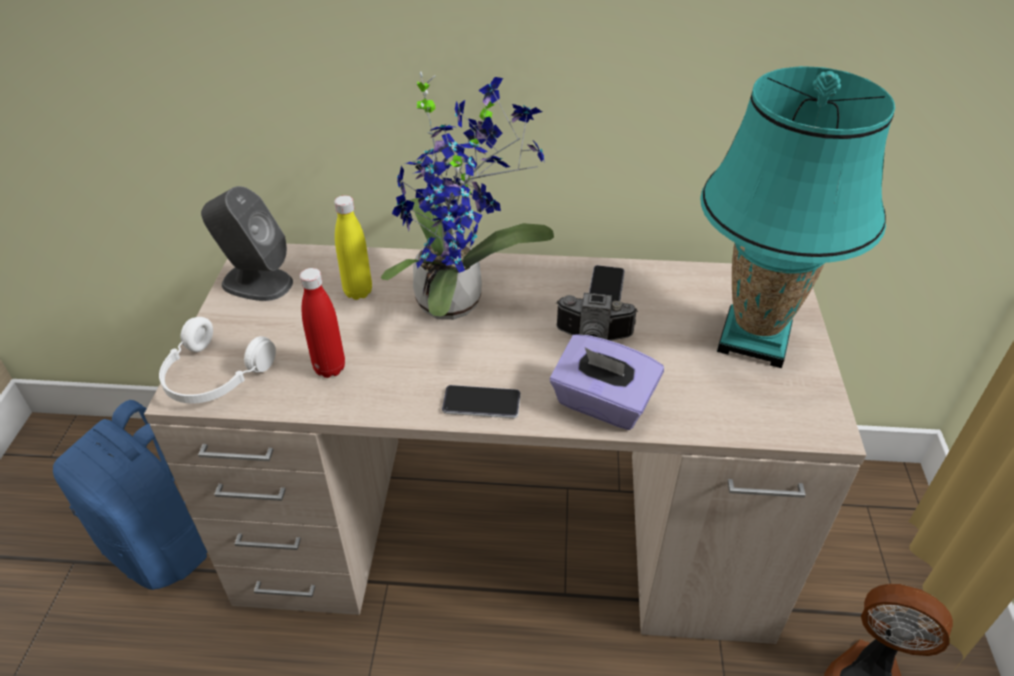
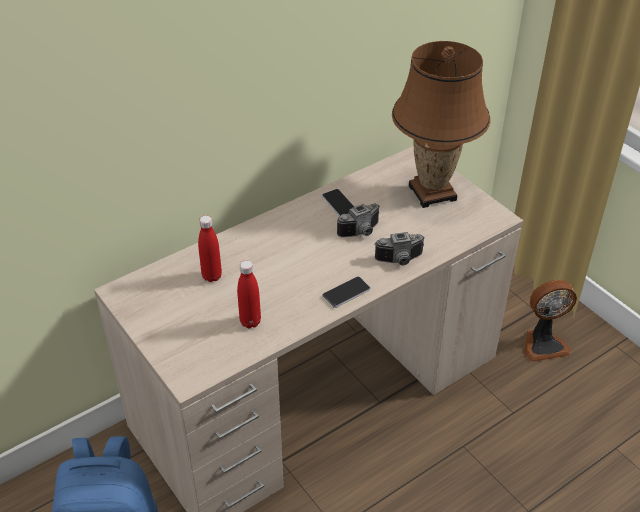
camera: 40 degrees left, 0 degrees up
(213, 376) = (192, 363): white headphones -> none
(256, 282) = (143, 304): grey speaker -> none
(358, 292) = (212, 276): yellow bottle -> red bottle
(457, 299) = (271, 250): potted plant -> none
(602, 404) = (400, 260): purple tissue box -> camera
(754, 339) = (432, 193): turquoise table lamp -> brown table lamp

